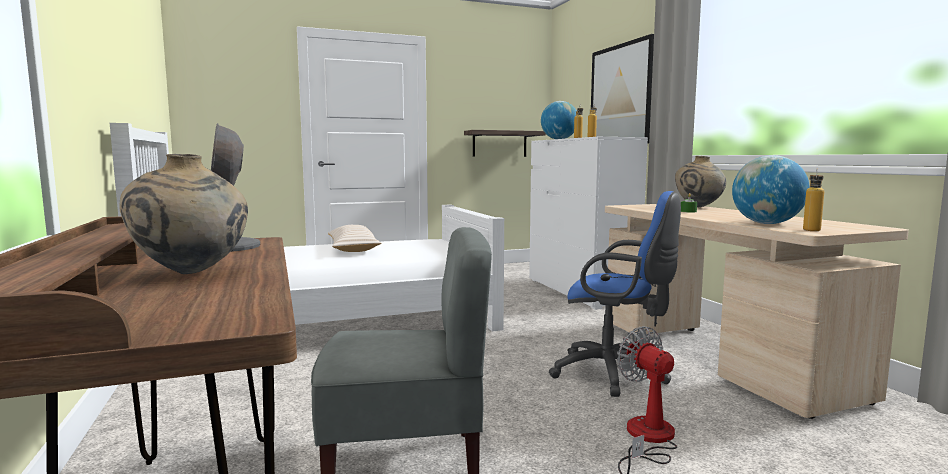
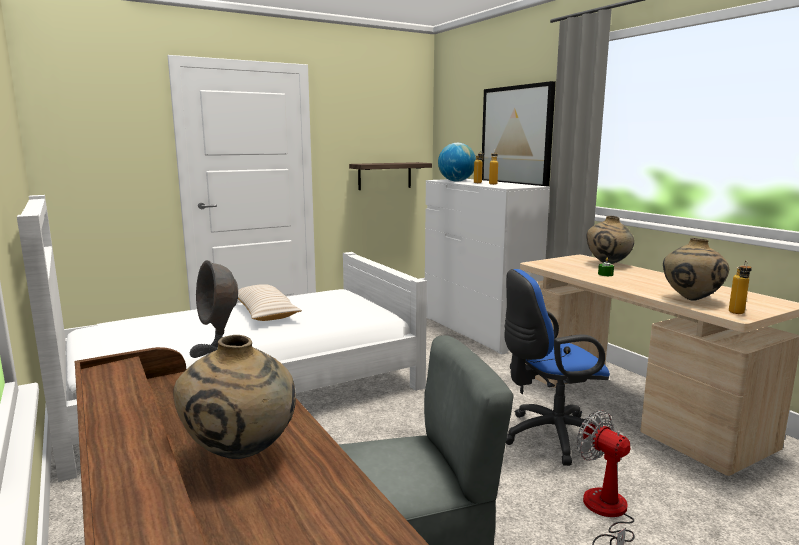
camera: 10 degrees left, 5 degrees up
(614, 374) = (549, 437): blue office chair -> blue office chair turned 150 degrees clockwise
(766, 224) = (690, 299): globe -> beige vase

